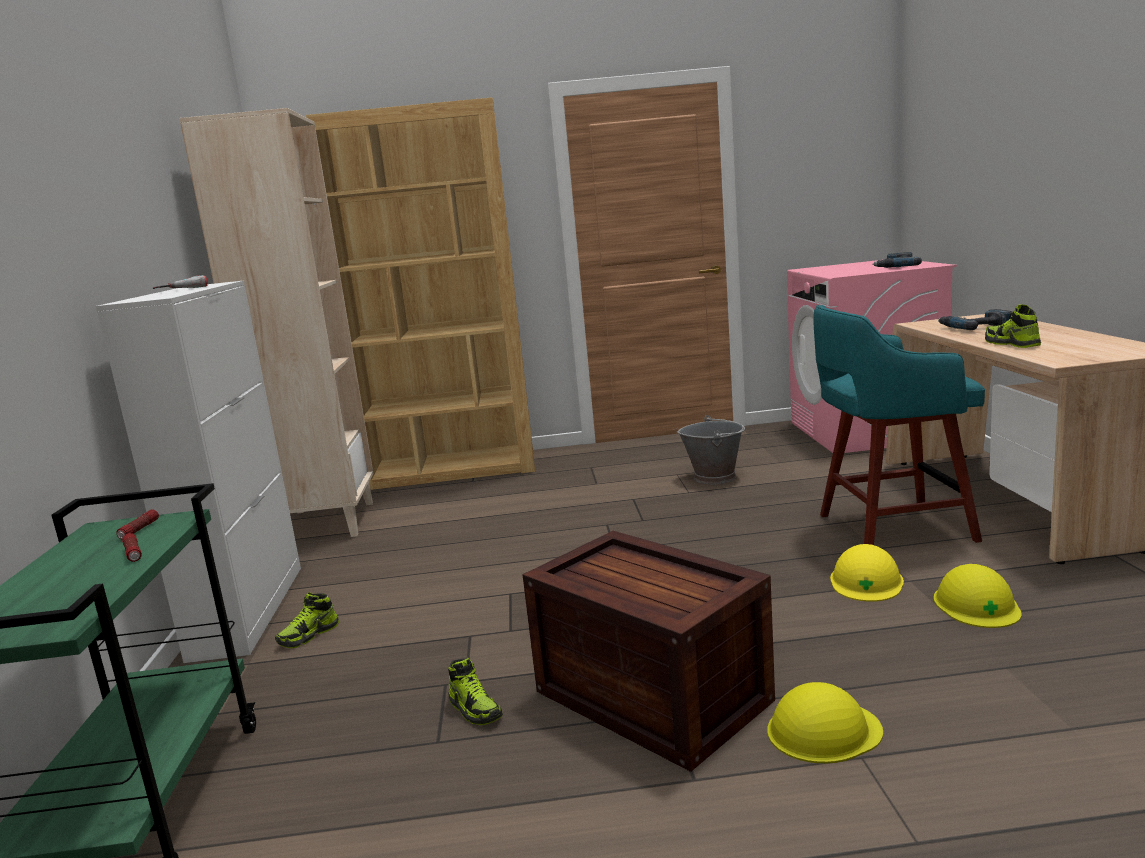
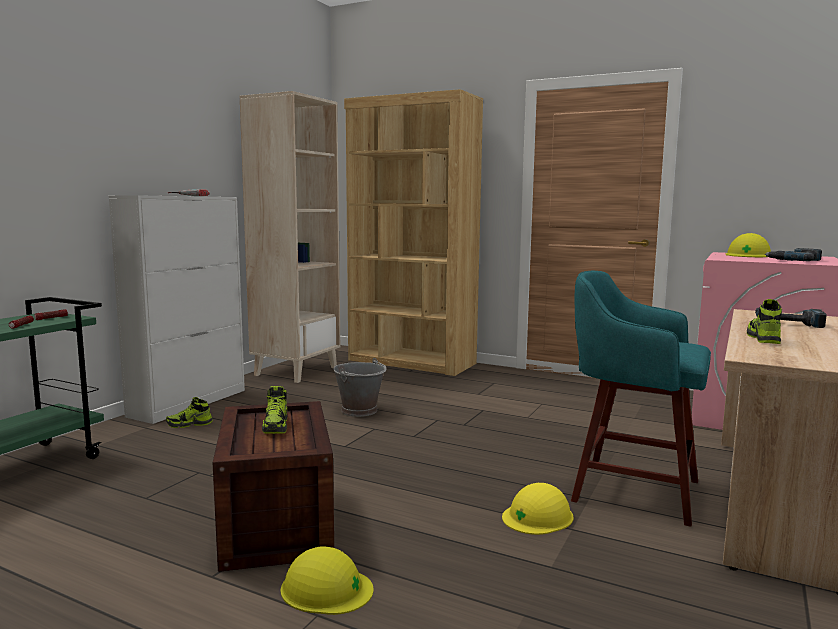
camera: 30 degrees right, 5 degrees down
(475, 709) = (188, 490): shoe -> shoe (276, 426)
(715, 477) = (565, 413): grey bucket -> grey bucket (360, 410)
(976, 604) = (591, 566): yellow hard hat -> yellow hard hat (748, 255)

